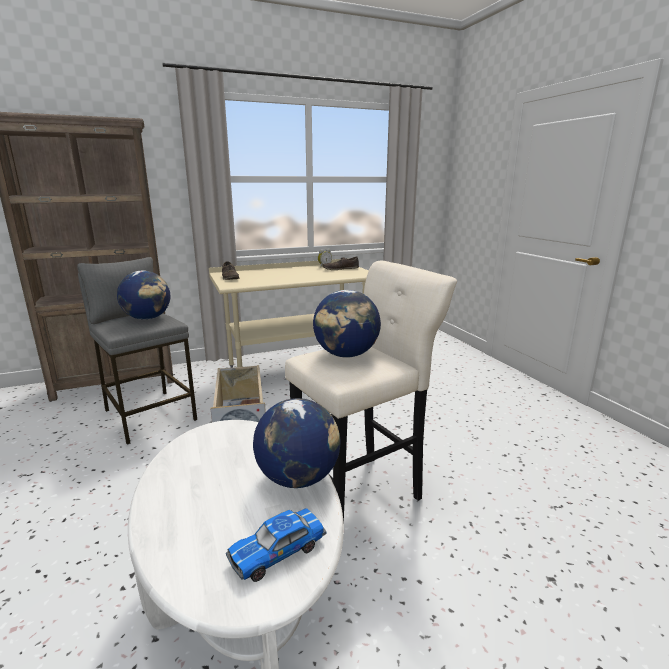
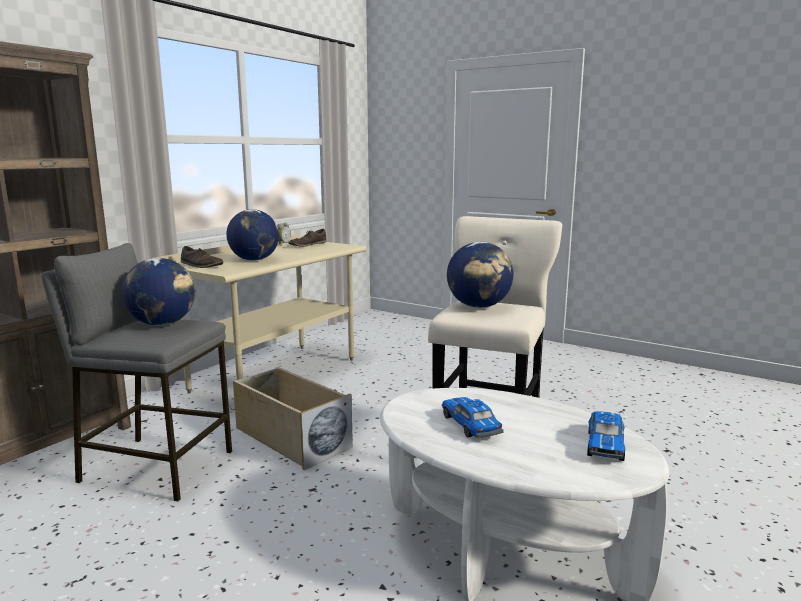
camera: 35 degrees left, 5 degrees down
(215, 472) = (470, 425): none -> toy car
(298, 478) = (537, 408): globe -> globe (254, 260)

